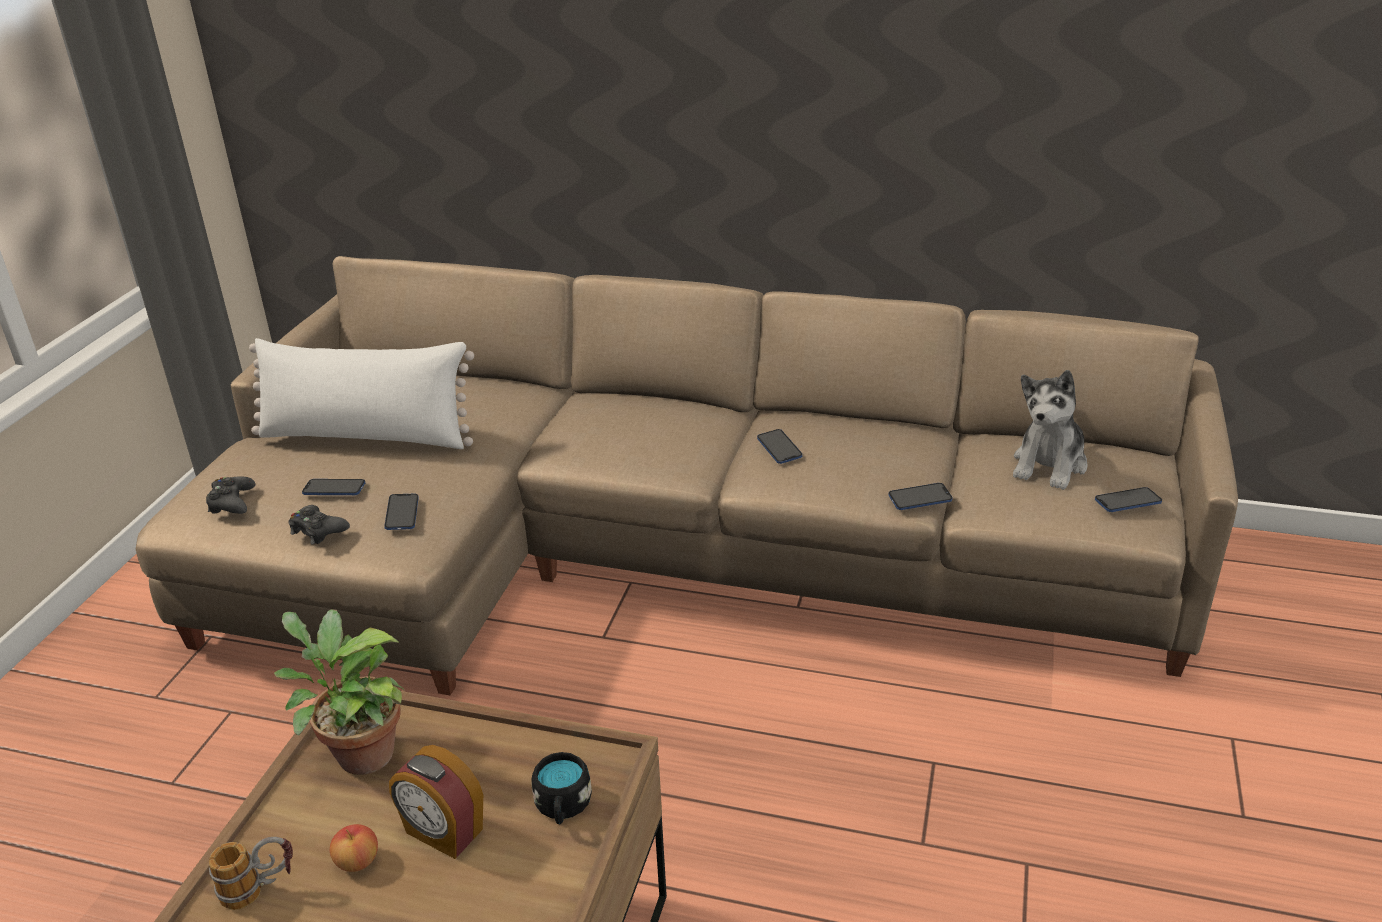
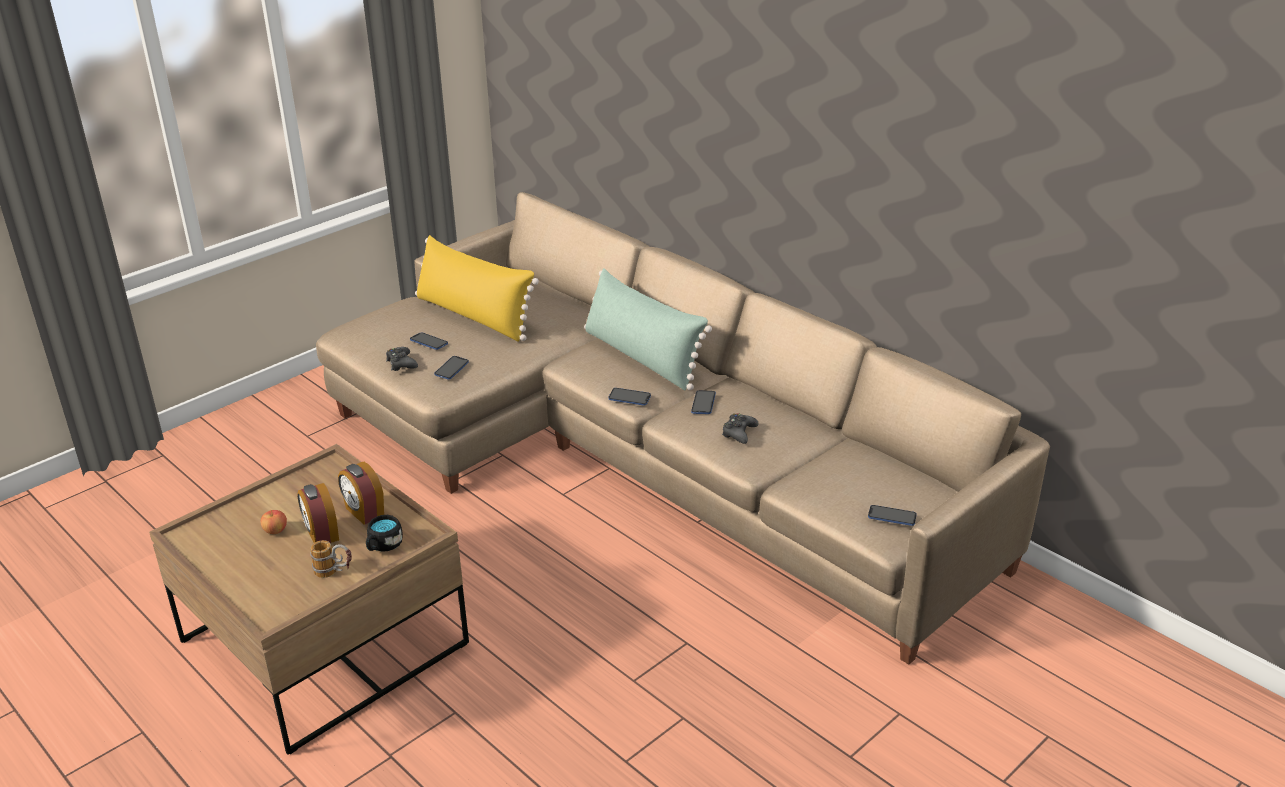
camera: 30 degrees right, 0 degrees up
(232, 502) = (372, 332): black game controller -> black game controller (739, 433)
(260, 889) = (228, 525): mug -> mug (335, 573)
(358, 753) = (317, 483): potted plant -> none
(366, 436) = (474, 316): white pillow -> yellow pillow
(479, 767) = (364, 512): none -> alarm clock
(642, 419) = (642, 357): none -> green pillow
(920, 498) = (759, 466): phone -> phone (629, 398)
(1049, 465) = (869, 475): plush toy -> none

